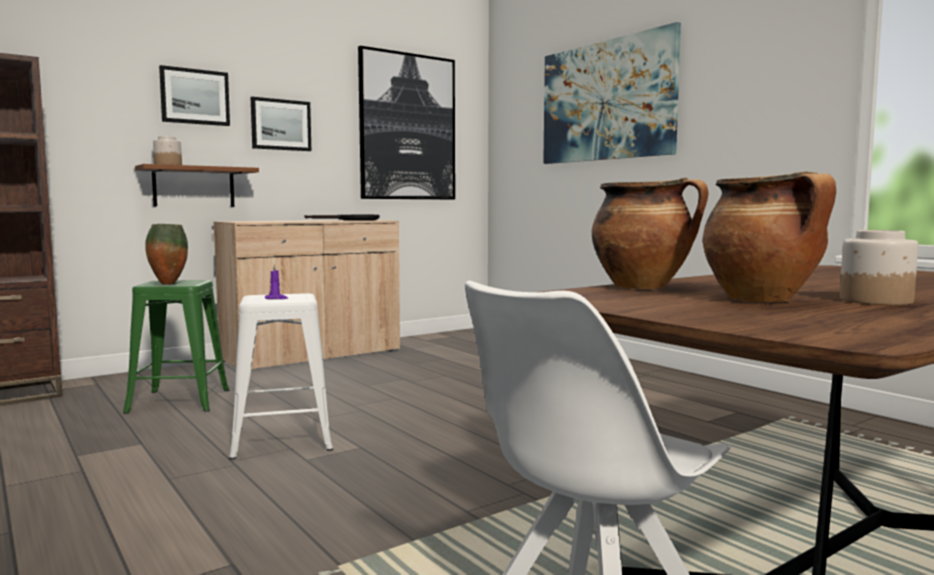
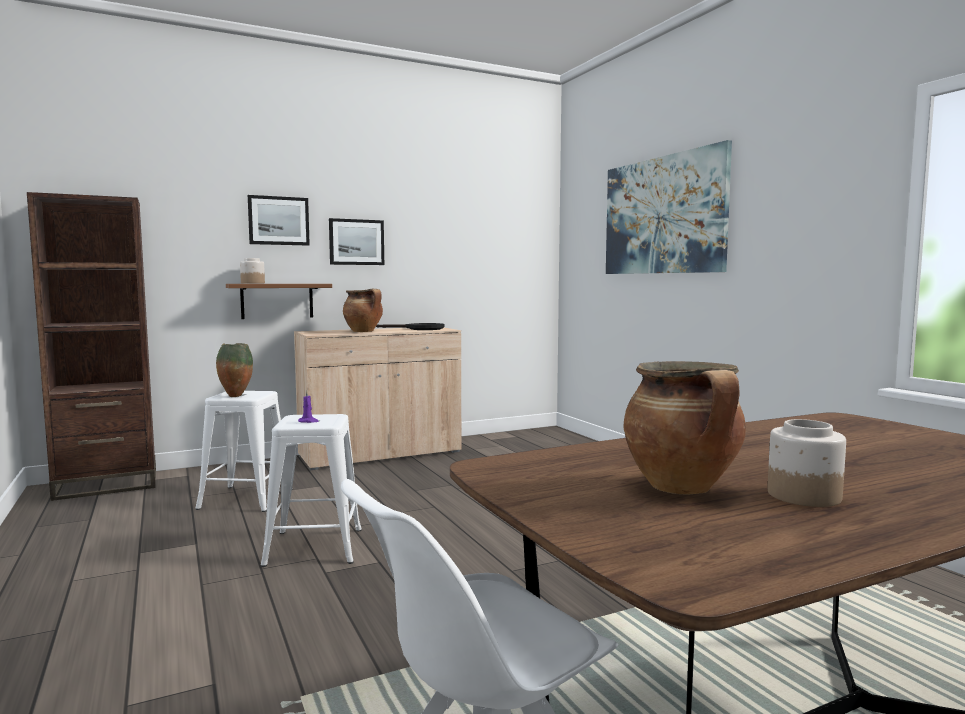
camera: 10 degrees right, 0 degrees up
(179, 401) = (246, 498): green stool -> white stool
(407, 127) = (478, 239): picture -> none
(644, 287) = (591, 454): cooking pot -> cooking pot (364, 331)

